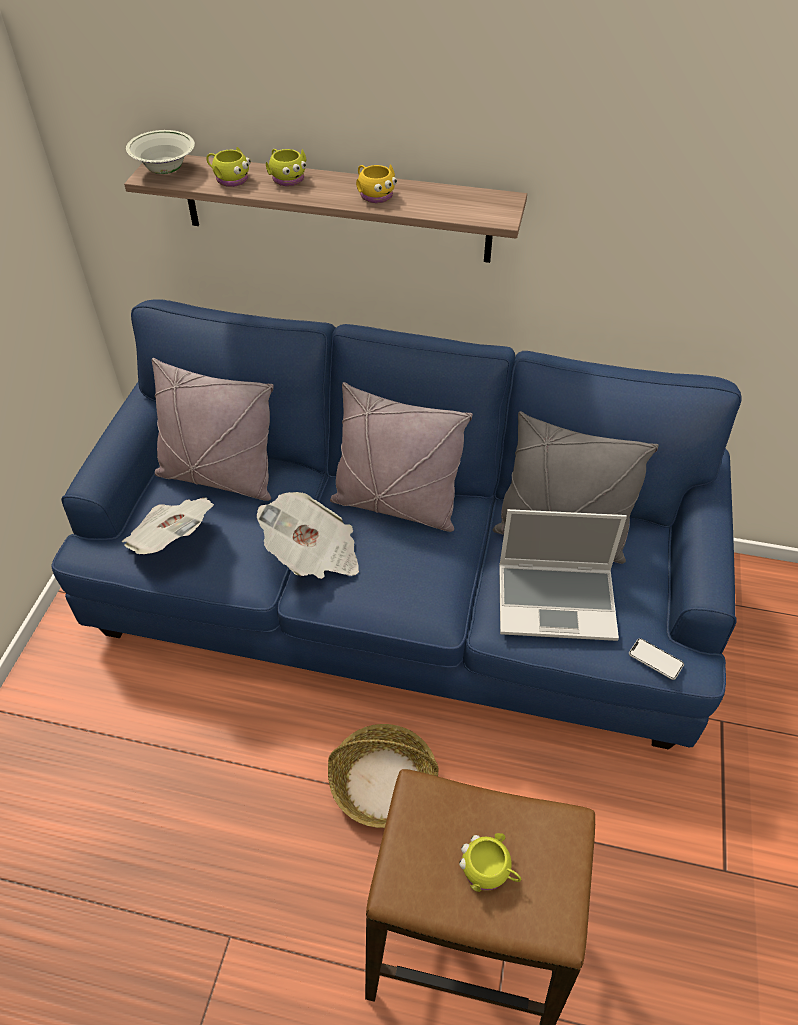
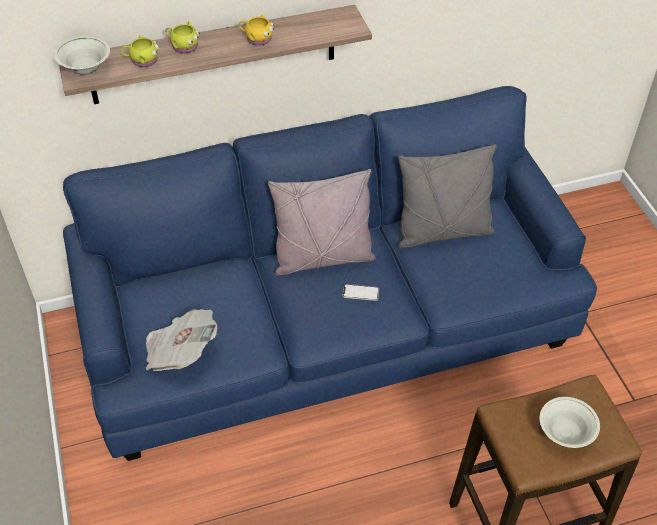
camera: 30 degrees left, 0 degrees up
(219, 477) = (178, 294): purple pillow -> none
(313, 554) = (293, 316): newspaper -> none
(384, 783) = (405, 455): basket -> none
(489, 871) = (565, 433): yellow mug -> white bowl
(557, 601) = (470, 275): laptop -> none
(655, 659) = (550, 284): phone -> phone (360, 293)

